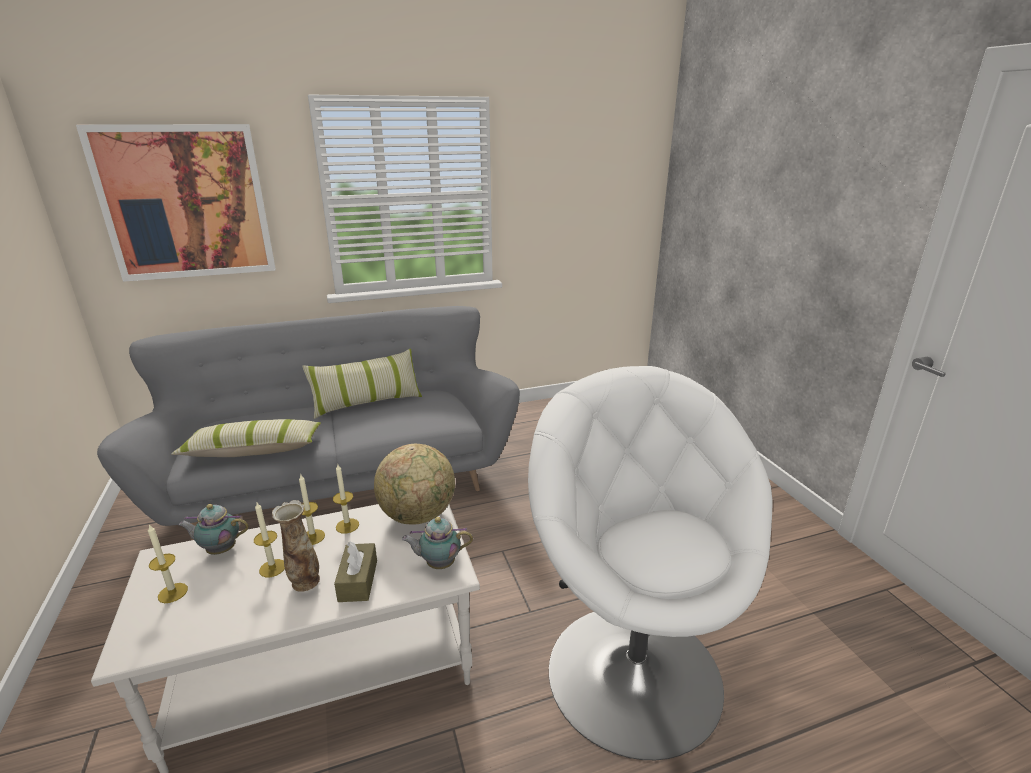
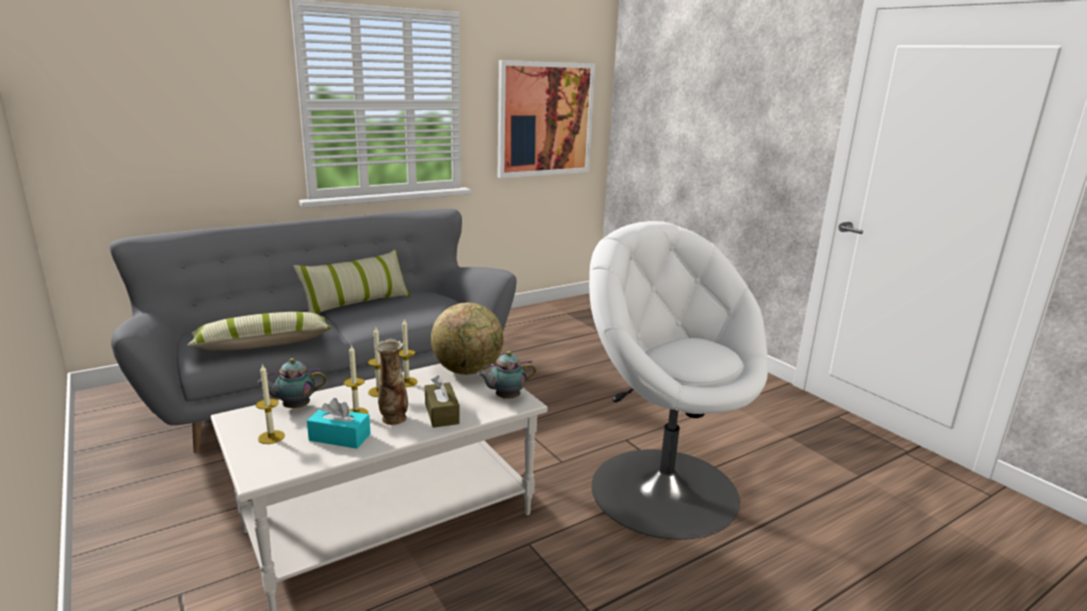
camera: 15 degrees left, 5 degrees down
(186, 203) = (160, 100): picture -> picture (545, 119)
(236, 603) = (340, 437): none -> turquoise tissue box

